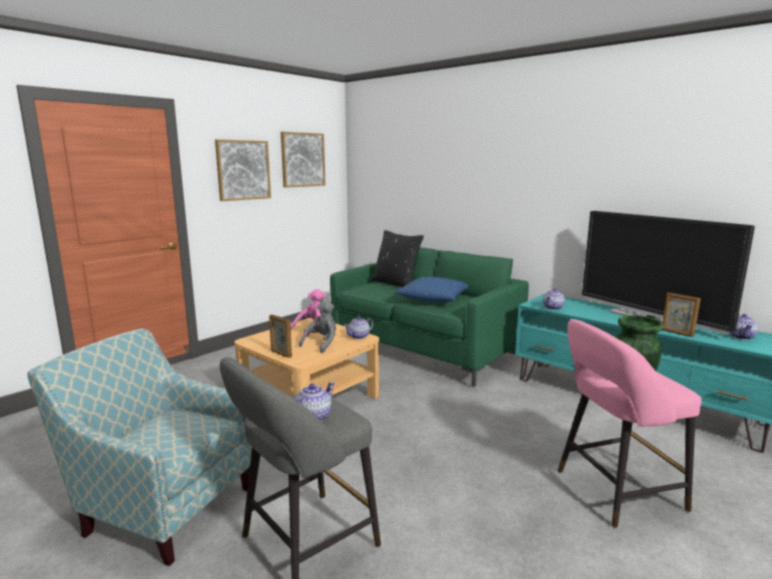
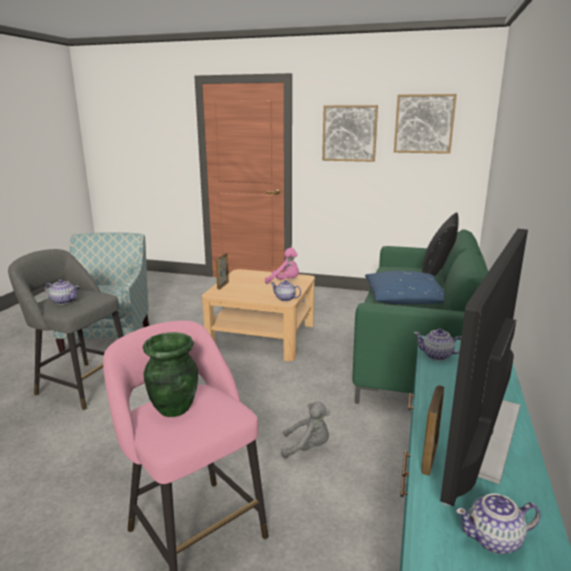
camera: 65 degrees right, 5 degrees up
(322, 344) = (254, 291): grey plush toy -> grey plush toy (307, 447)

